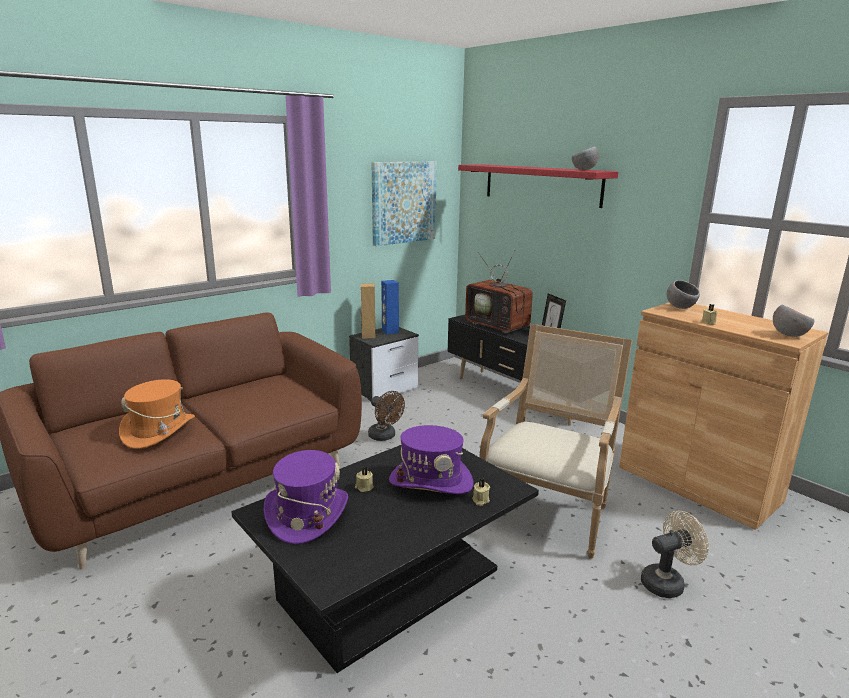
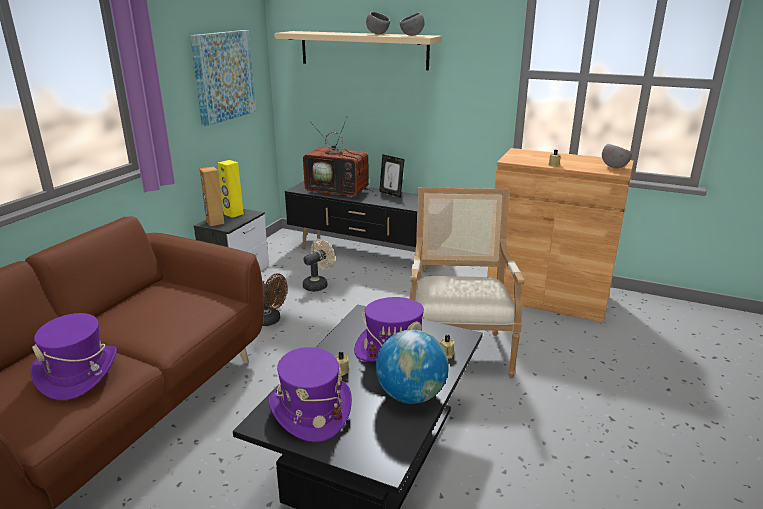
camera: 25 degrees left, 5 degrees up
(159, 431) = (78, 373): orange hat -> purple hat
(390, 331) = (233, 214): blue speaker -> yellow speaker
(410, 529) = (411, 395): none -> globe
(541, 184) = (363, 50): red shelf -> beige shelf
(667, 582) = (573, 379): beige fan -> beige fan (318, 284)
(680, 307) = (521, 154): grey bowl -> grey bowl (377, 34)

